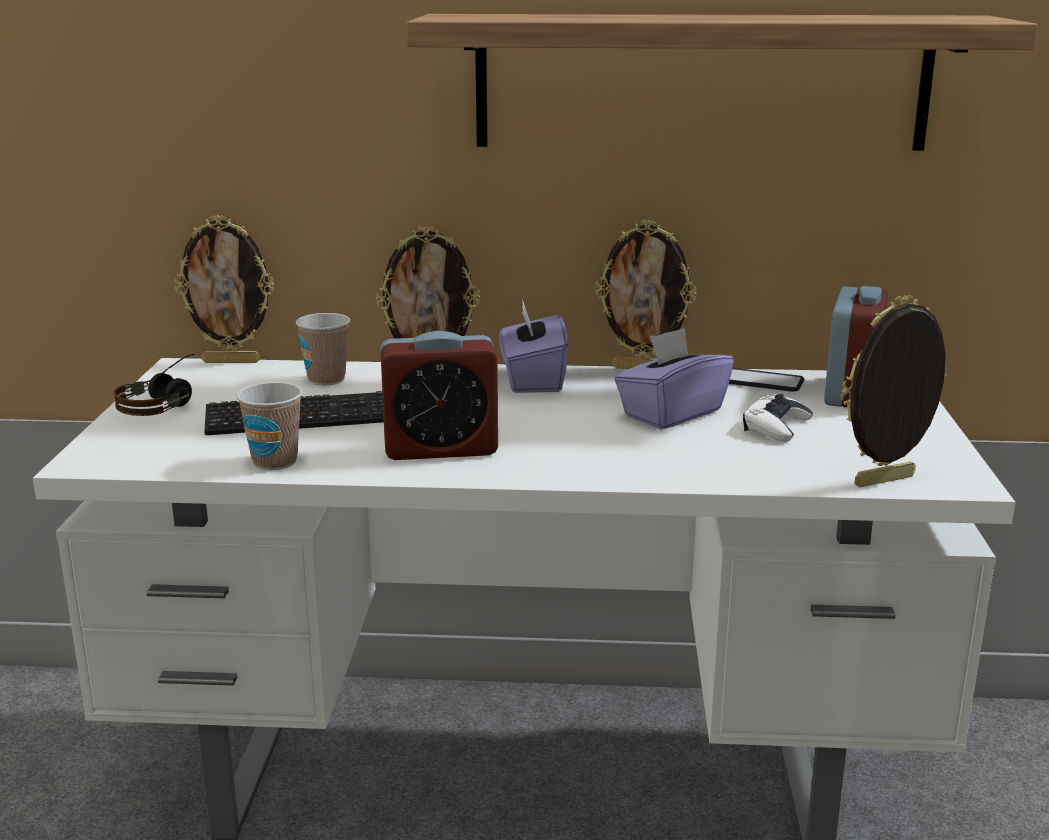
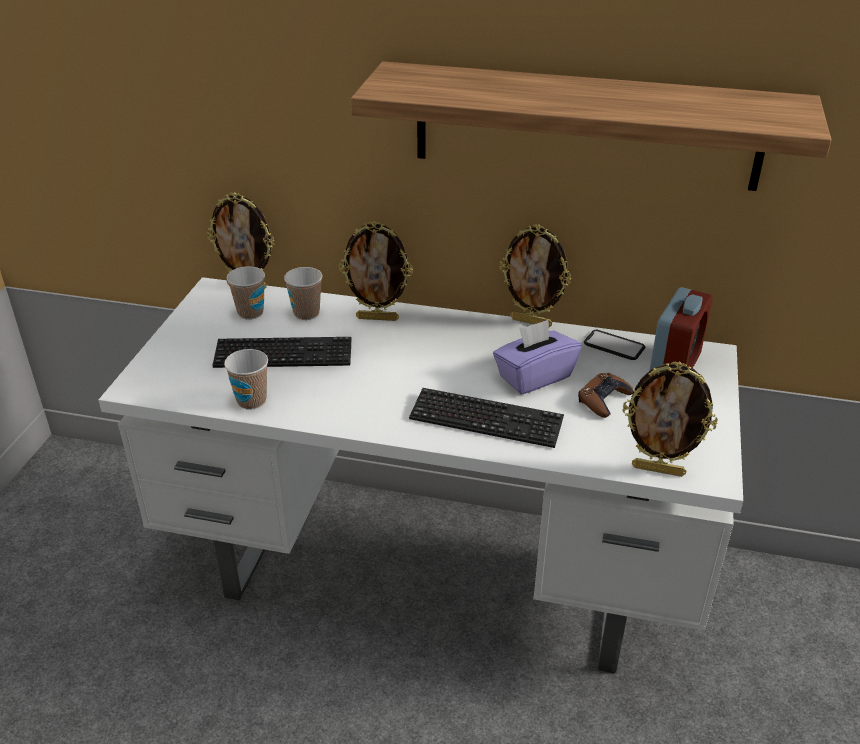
camera: 10 degrees right, 15 degrees up
(166, 402) = (195, 328): headphones -> none
(244, 383) = (250, 313): none -> cup
(440, 449) = (363, 399): alarm clock -> none
(532, 380) = (448, 328): purple tissue box -> none
(625, 456) = (486, 420): none -> keyboard
(776, 427) = (603, 399): white game controller -> brown game controller
(886, 482) = (658, 469): picture frame -> picture frame turned 150 degrees counterclockwise

